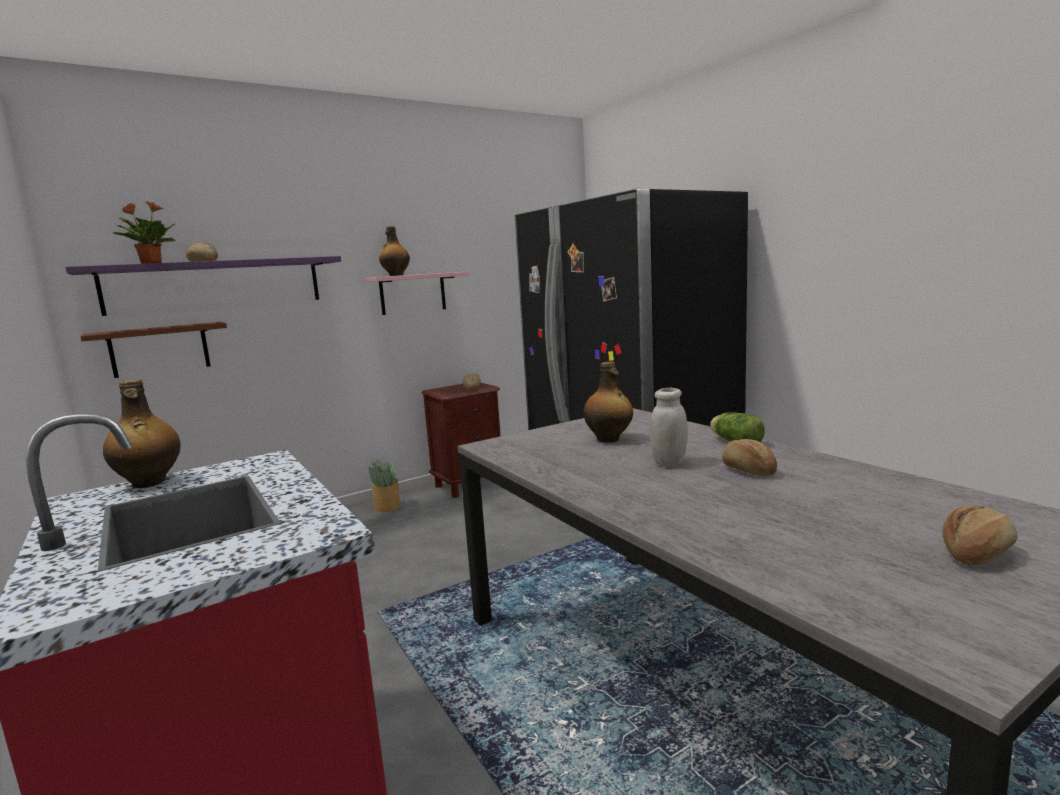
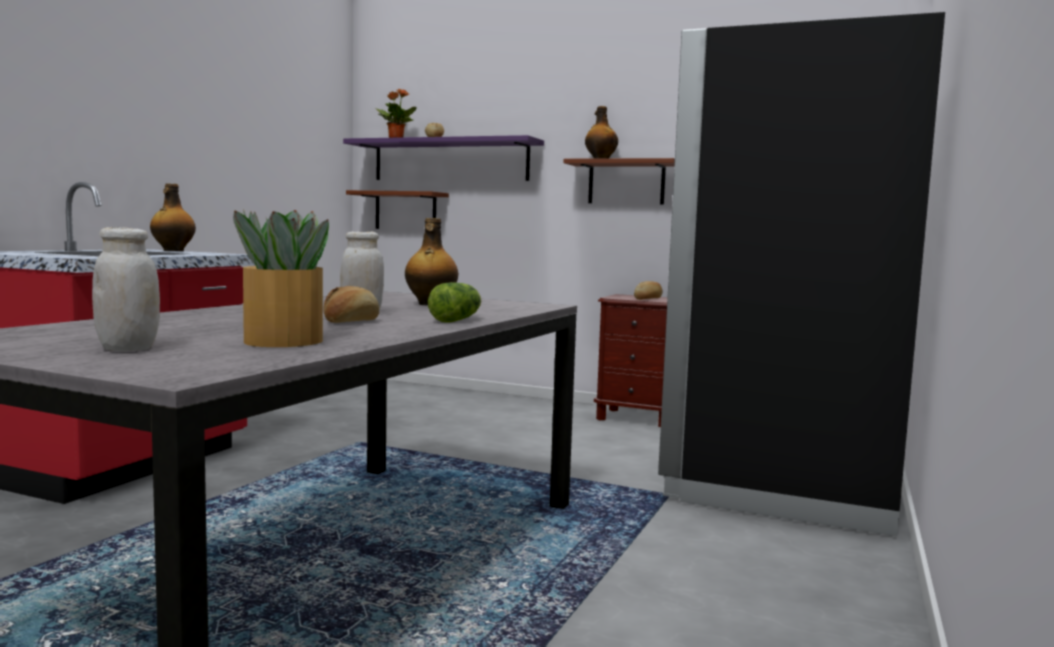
camera: 55 degrees right, 5 degrees down
(387, 507) = (540, 406): potted plant -> potted plant (282, 341)
(413, 293) = (626, 183): pink shelf -> brown shelf
(976, 554) = (128, 348): bread -> white jar

